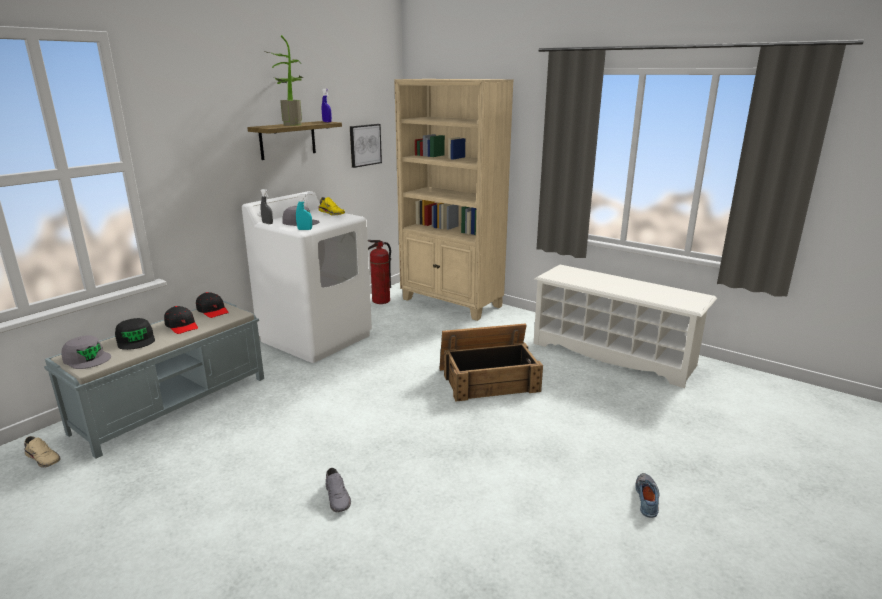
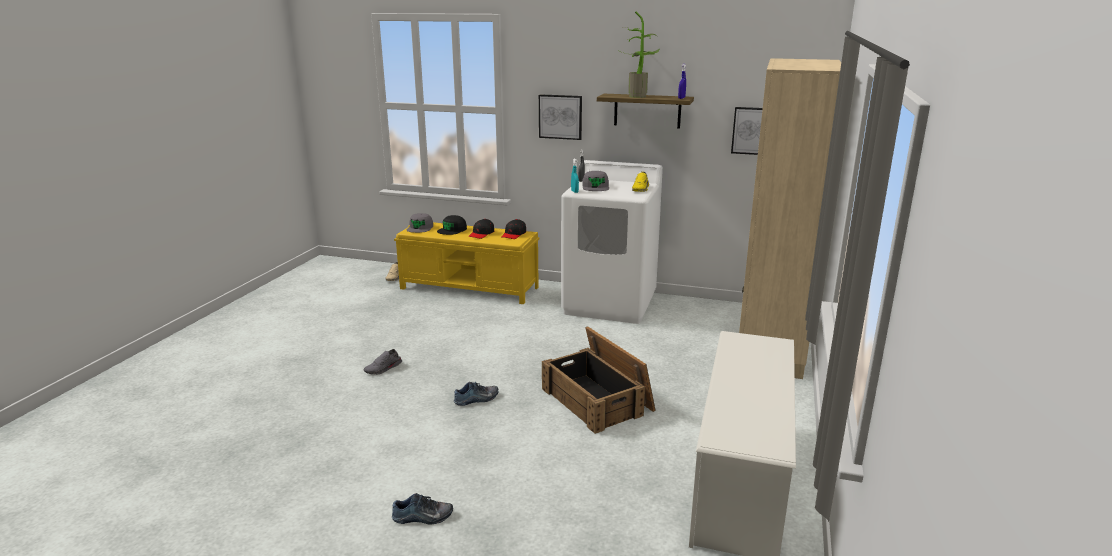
camera: 70 degrees right, 0 degrees up
(174, 403) = (470, 288): grey bench -> yellow bench
(206, 160) = (560, 116): none -> picture
(381, 301) = (726, 310): fire extinguisher -> none
(454, 439) = (477, 399): none -> shoe

